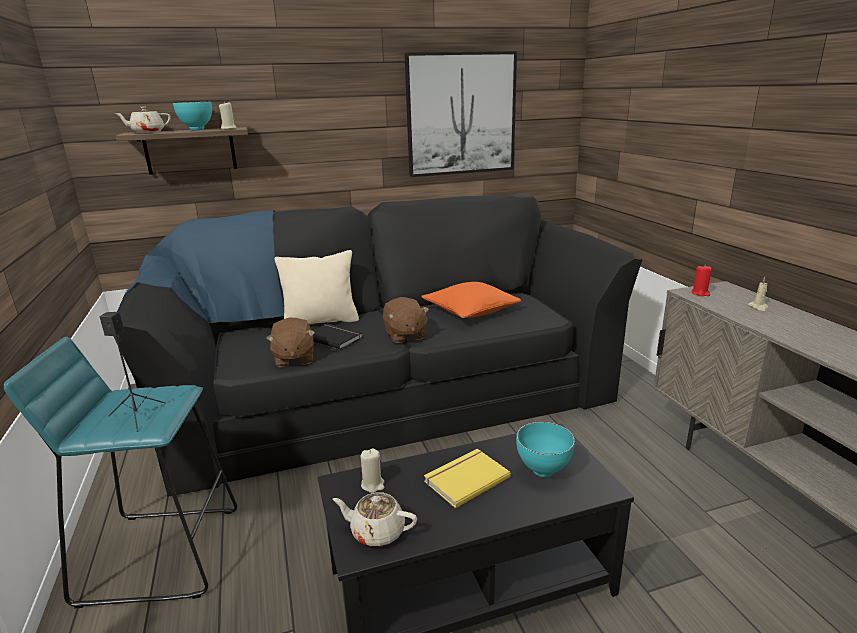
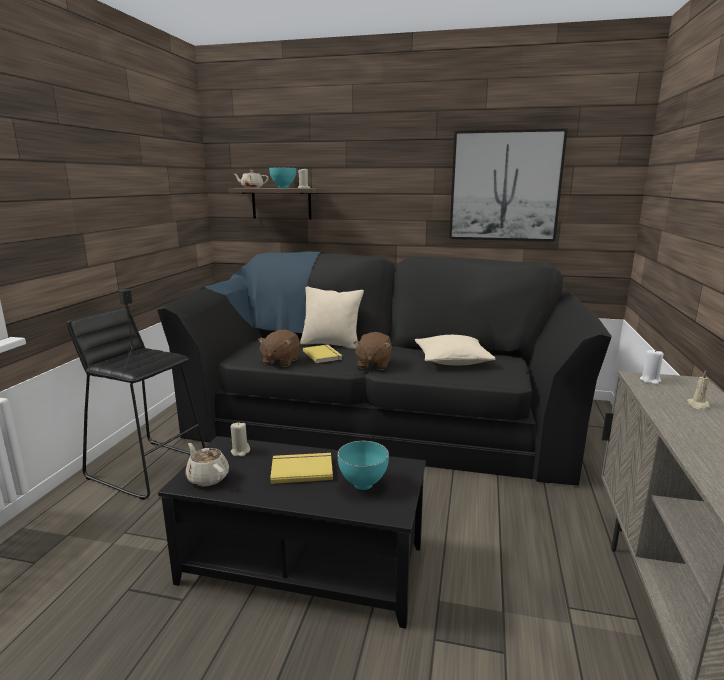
camera: 30 degrees right, 5 degrees down
(160, 553) = (148, 468): turquoise stool -> black stool
(334, 337) = (323, 355): black book -> yellow book
(470, 311) = (452, 360): orange pillow -> beige pillow
(700, 293) = (650, 380): red candle -> white candle

